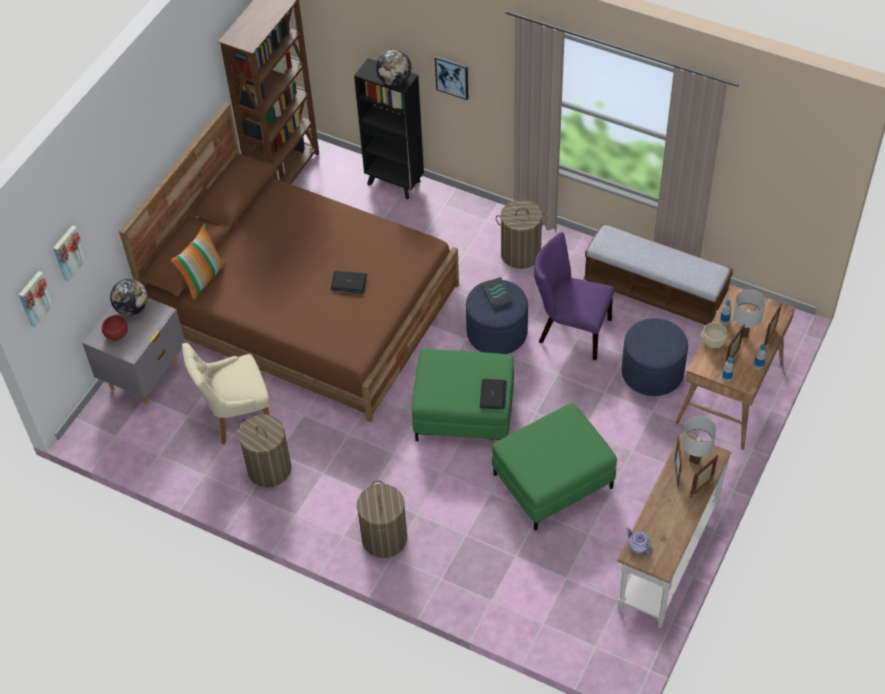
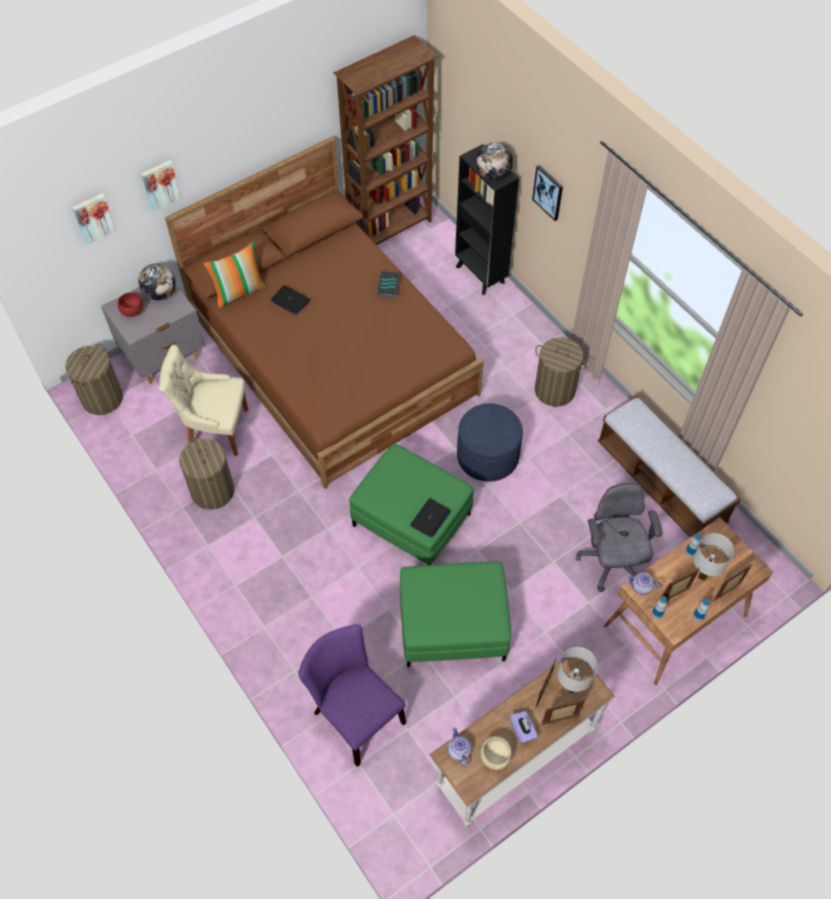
camera: 25 degrees right, 5 degrees up
(34, 298) = (41, 248): picture -> picture (160, 184)
(348, 282) = (359, 351): laptop -> laptop (290, 300)
(384, 538) = (269, 605): laundry basket -> laundry basket (102, 398)
(496, 294) = (494, 420): book -> book (388, 286)
(570, 330) = (556, 484): purple chair -> purple chair (354, 714)
(652, 372) = (611, 562): blue ottoman -> grey office chair
(678, 509) = (522, 730): none -> purple tissue box
(703, 364) = (642, 587): none -> teapot
(713, 342) = (666, 569): beige bowl -> beige bowl (496, 757)

